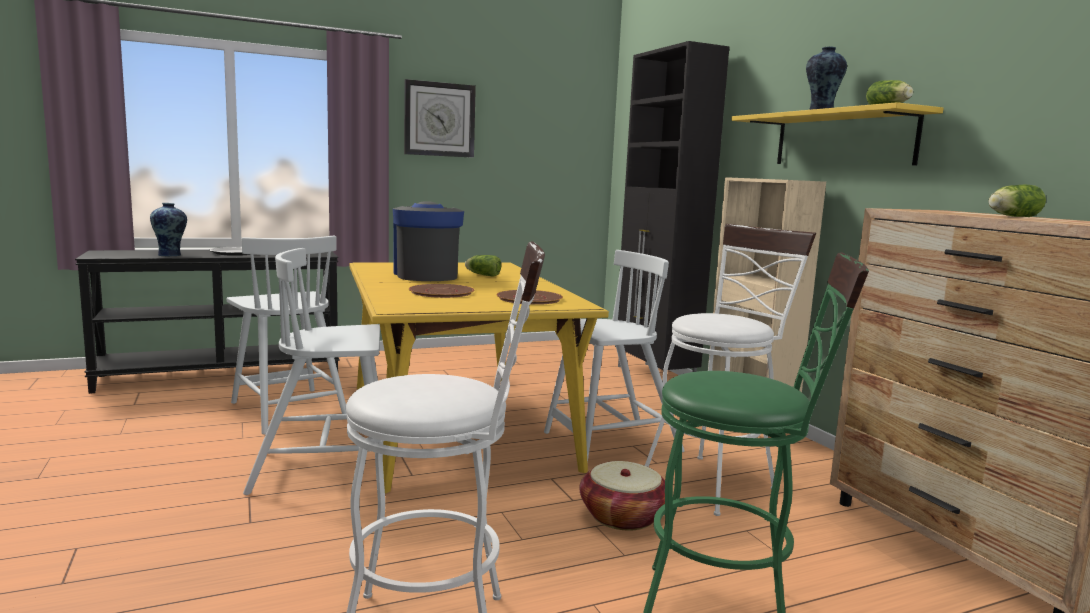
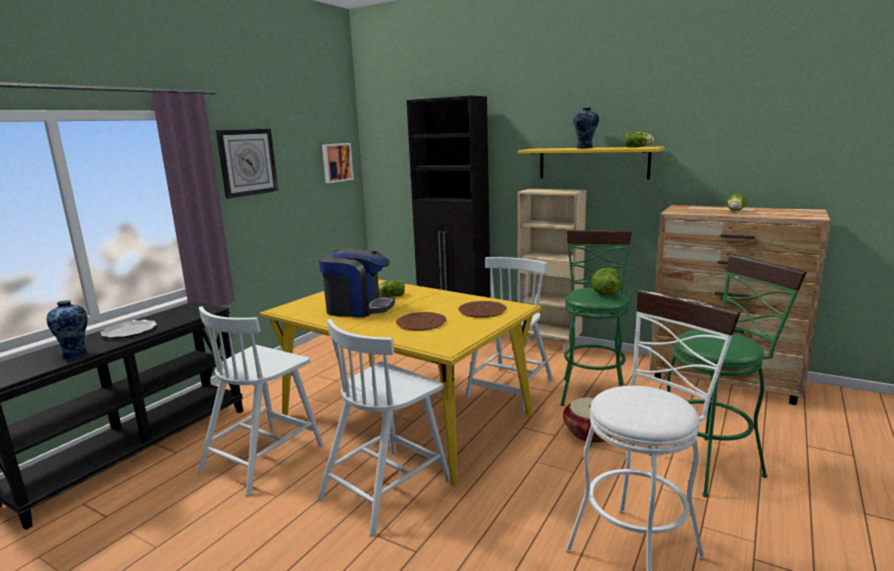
camera: 35 degrees left, 5 degrees up
(288, 410) = (264, 457): white chair -> white chair turned 105 degrees clockwise
(426, 275) = (358, 308): coffee machine -> coffee machine turned 150 degrees clockwise
(570, 139) = (336, 162): none -> picture
(714, 481) = (592, 390): white stool -> green stool
(730, 321) = (605, 294): none -> lettuce

